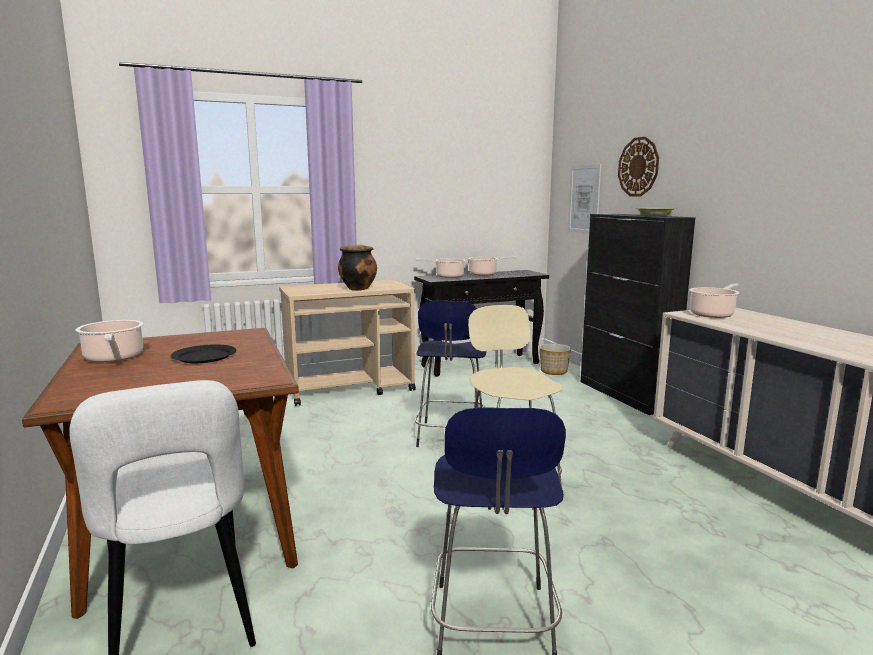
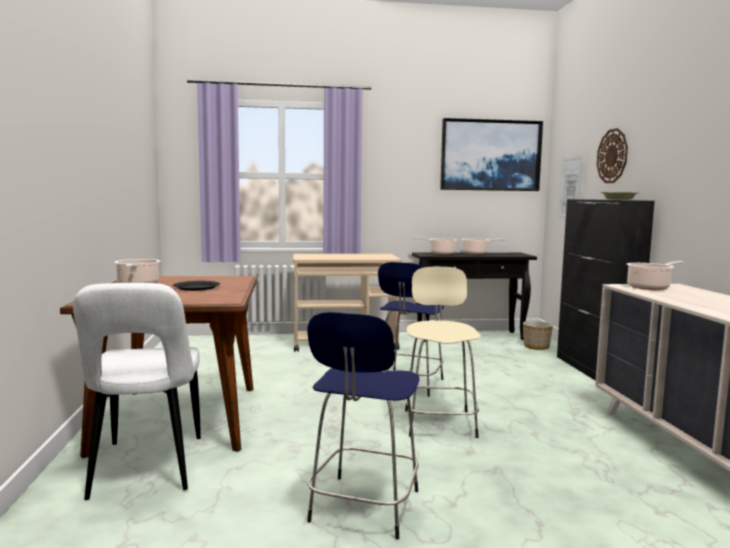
camera: 15 degrees right, 5 degrees down
(358, 288) = (353, 257): cooking pot -> none
(493, 163) = (490, 155): none -> picture

